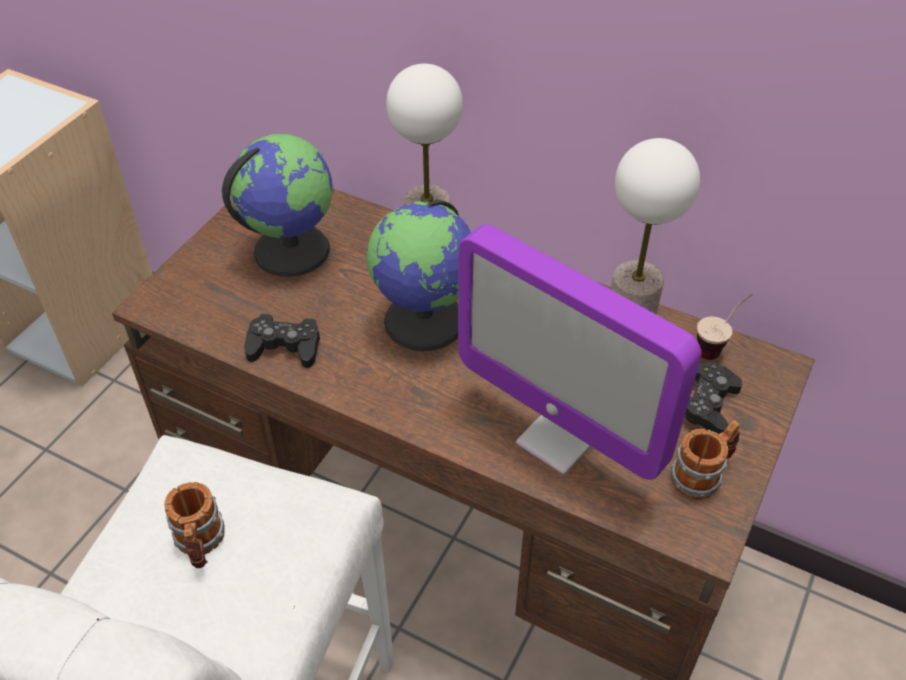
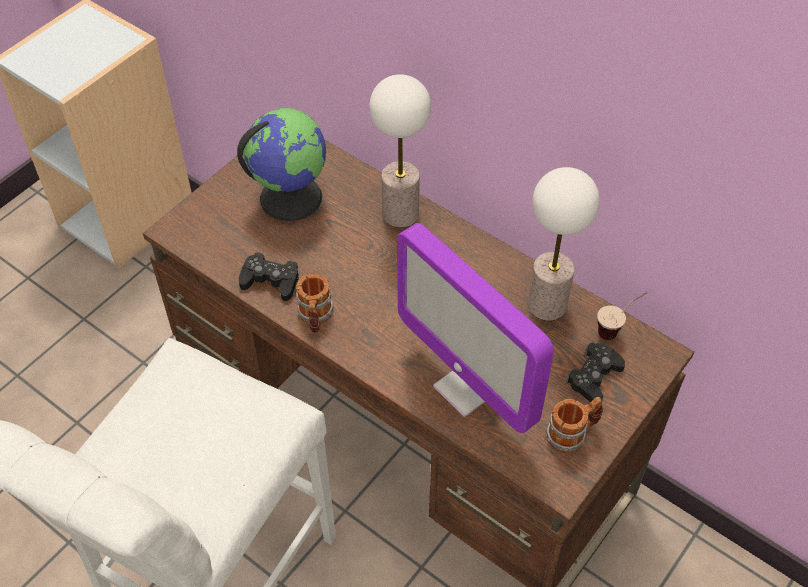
camera: 10 degrees right, 5 degrees up
(200, 544) = (183, 428): mug -> mug (315, 318)
(426, 321) = (386, 274): globe -> none

